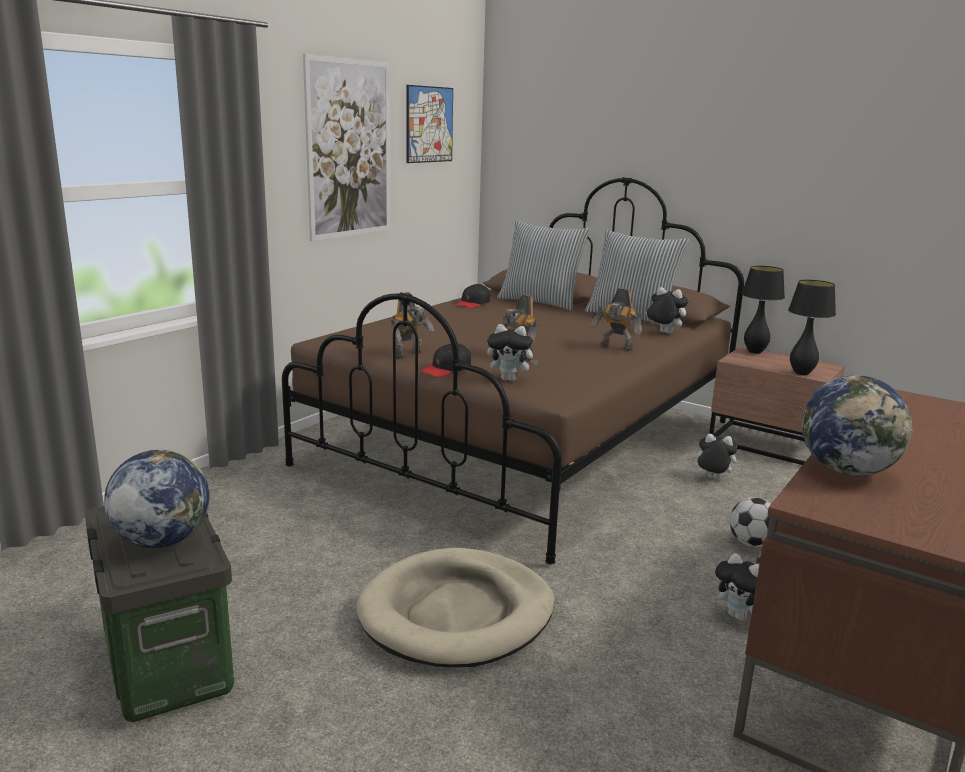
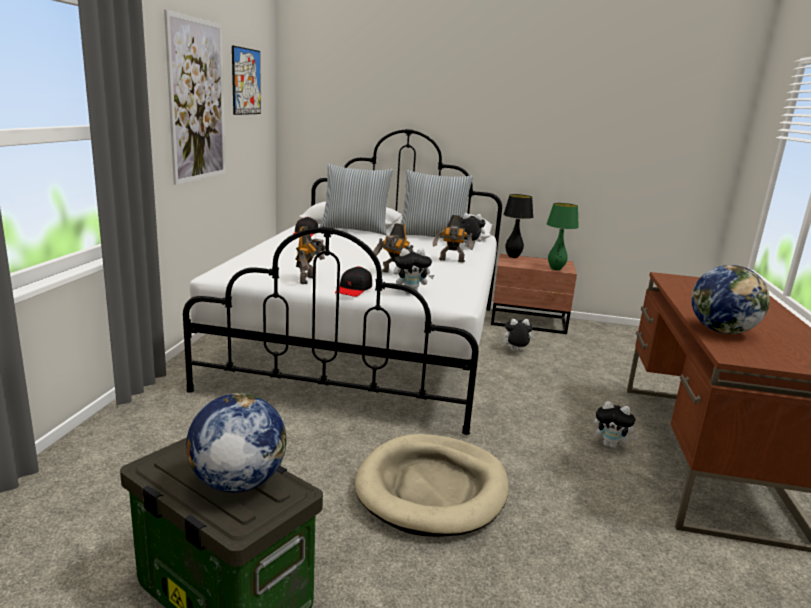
camera: 25 degrees left, 0 degrees up
(526, 443) = (369, 343): brown bed -> white bed
(751, 544) = (575, 393): football -> none
(801, 373) = (555, 269): black table lamp -> green table lamp

